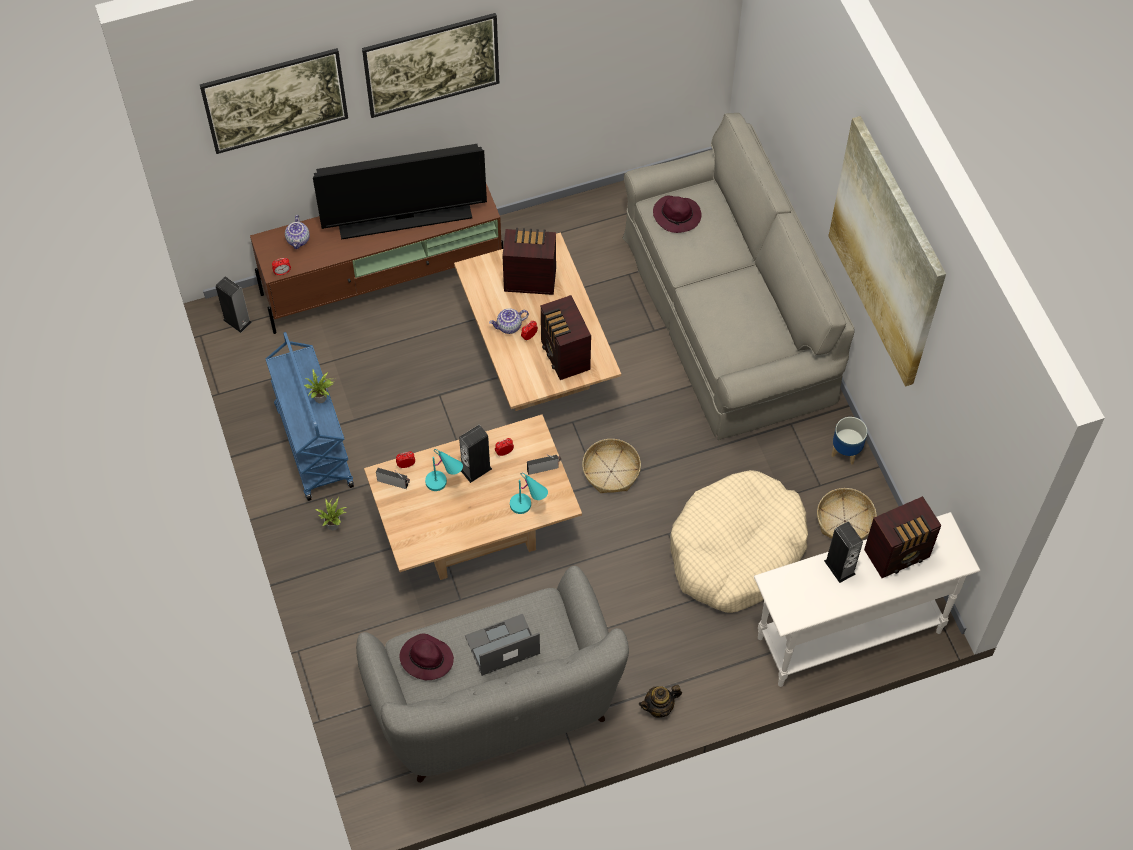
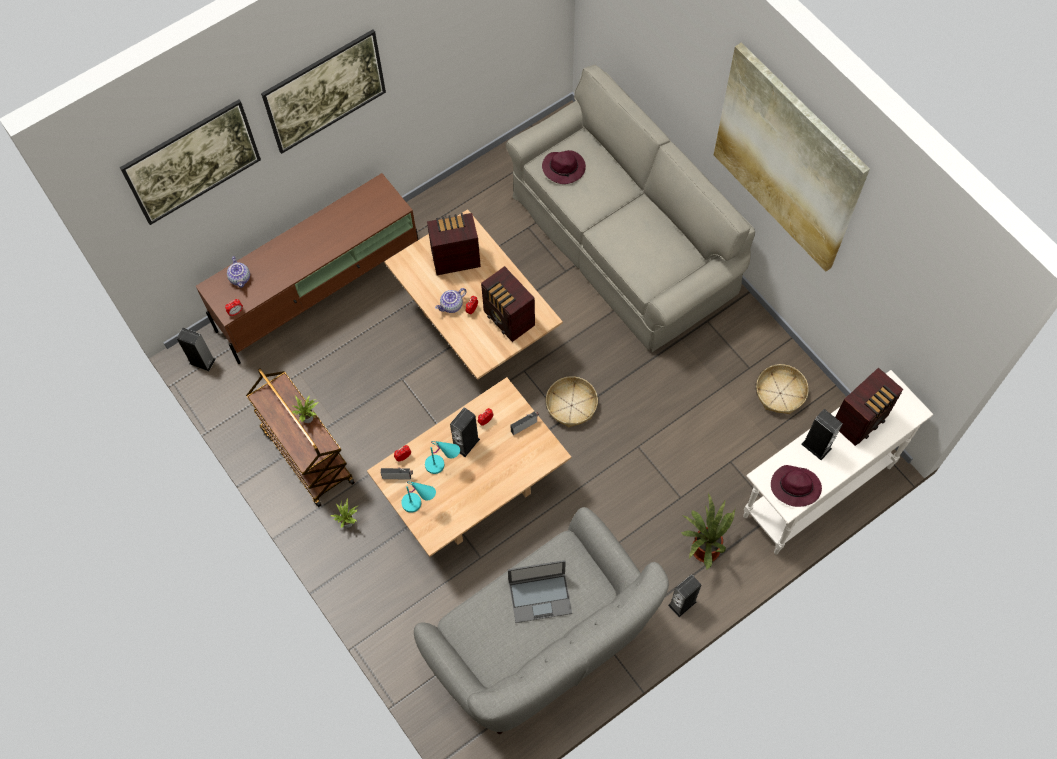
camera: 15 degrees left, 5 degrees up
(313, 445) = (306, 455): blue cart -> brown cart
(405, 219) = (330, 234): television -> none
(426, 658) = (478, 629): purple hat -> purple hat (794, 487)
(501, 645) = (541, 597): laptop -> laptop turned 150 degrees counterclockwise
(529, 509) = (524, 466): turquoise table lamp -> turquoise table lamp (420, 505)
(659, 707) = (682, 603): teapot -> speaker
(702, 657) = (703, 547): none -> potted plant
(736, 550) = (699, 445): beige dog bed -> none
(846, 451) = (761, 332): planter -> none

